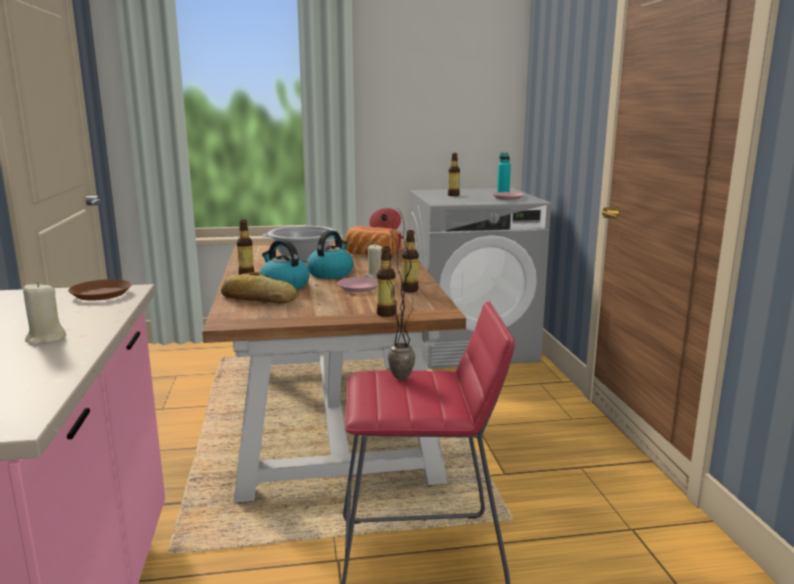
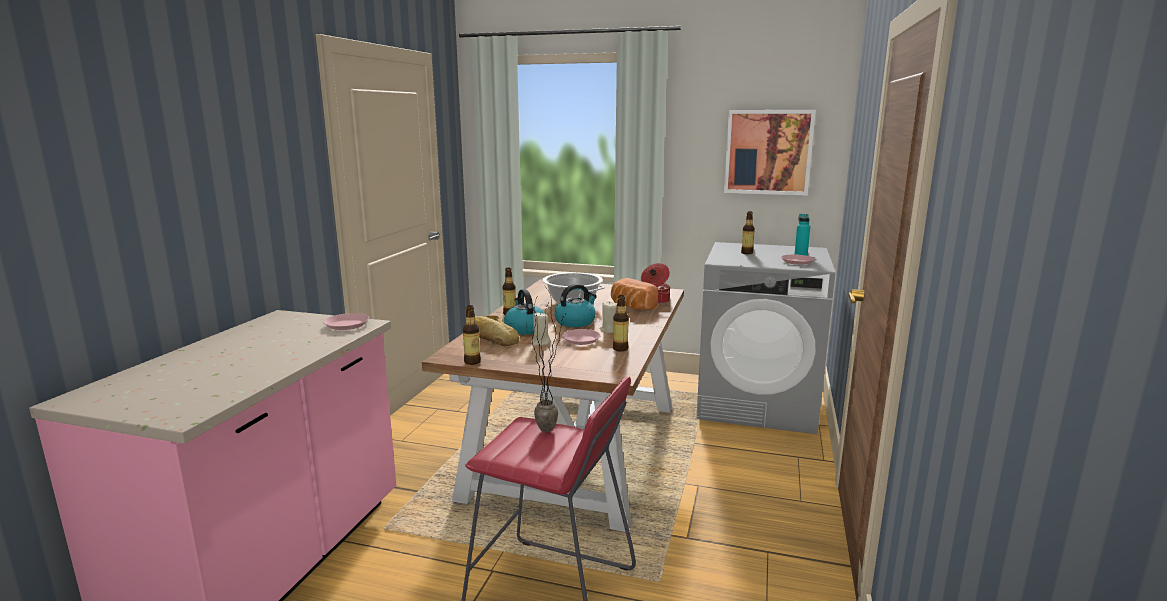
camera: 25 degrees right, 0 degrees up
(45, 339) = (271, 358): beige candle -> beige candle (540, 343)
(101, 294) = (347, 325): brown plate -> pink plate
(386, 314) = (570, 370): bottle -> bottle (472, 362)
(454, 96) = (768, 152): none -> picture

